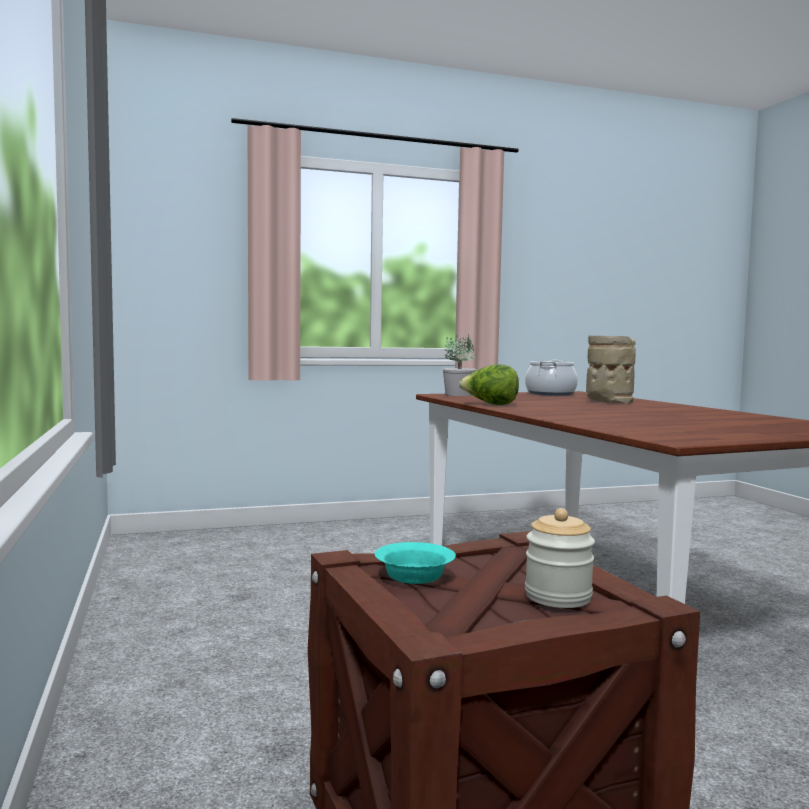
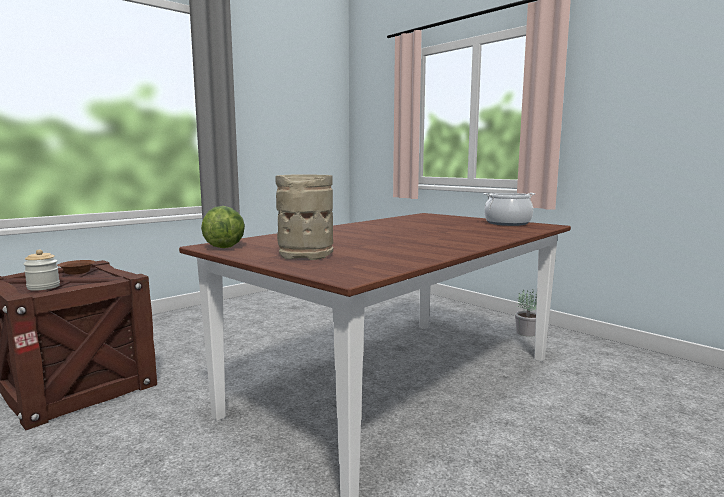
camera: 65 degrees right, 5 degrees up
(414, 577) = (76, 272): turquoise bowl -> brown bowl
(458, 394) = (437, 215): potted plant -> potted plant (527, 332)
(490, 404) = (375, 221): lettuce -> lettuce (225, 246)
(608, 401) = (469, 232): beige vase -> beige vase (306, 254)

